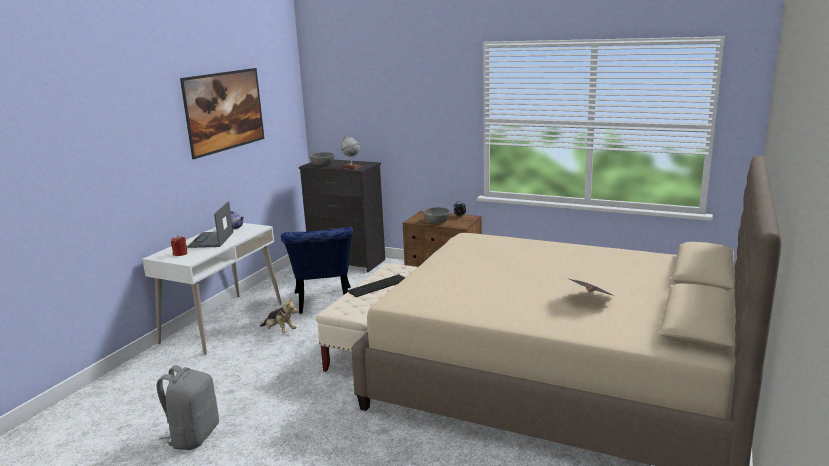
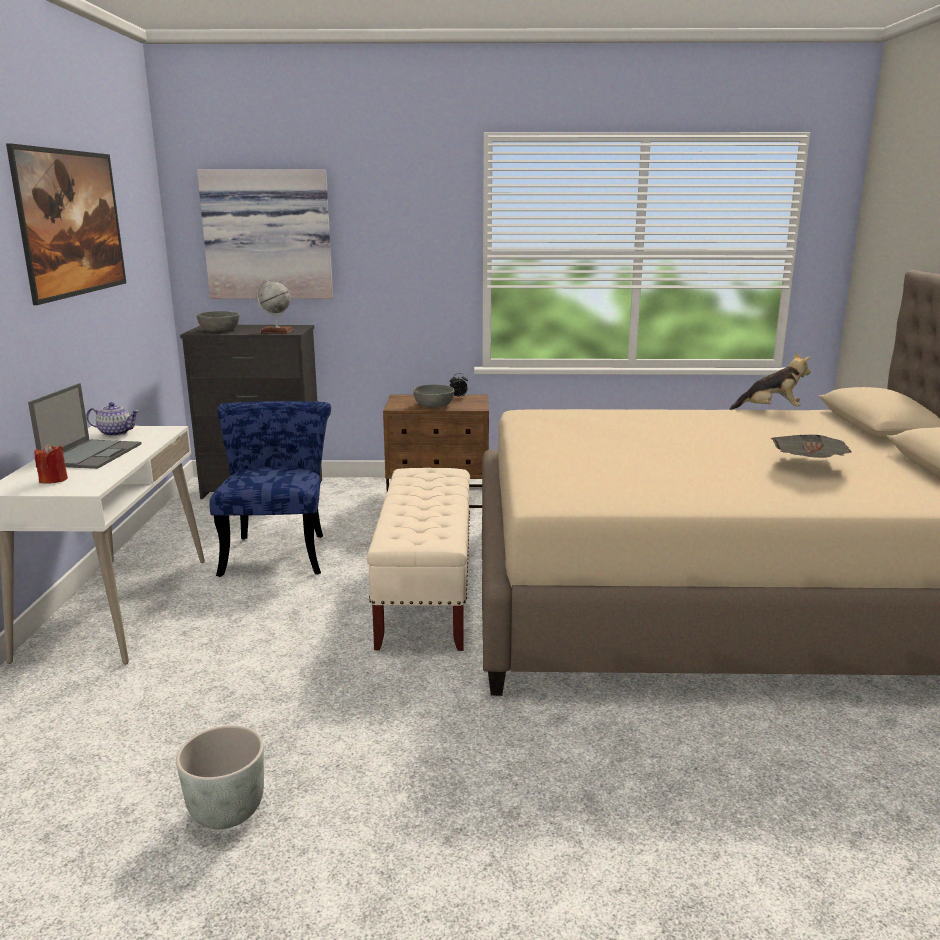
camera: 25 degrees left, 0 degrees up
(193, 436) = (226, 811): grey backpack -> grey planter
(211, 240) = (92, 454): laptop -> laptop turned 150 degrees counterclockwise
(279, 331) = (239, 603): plush toy -> plush toy (770, 410)
(323, 303) = (278, 551): blue chair -> blue chair turned 150 degrees counterclockwise
(357, 106) = (268, 235): none -> picture
(378, 285) = (426, 498): keyboard -> none

